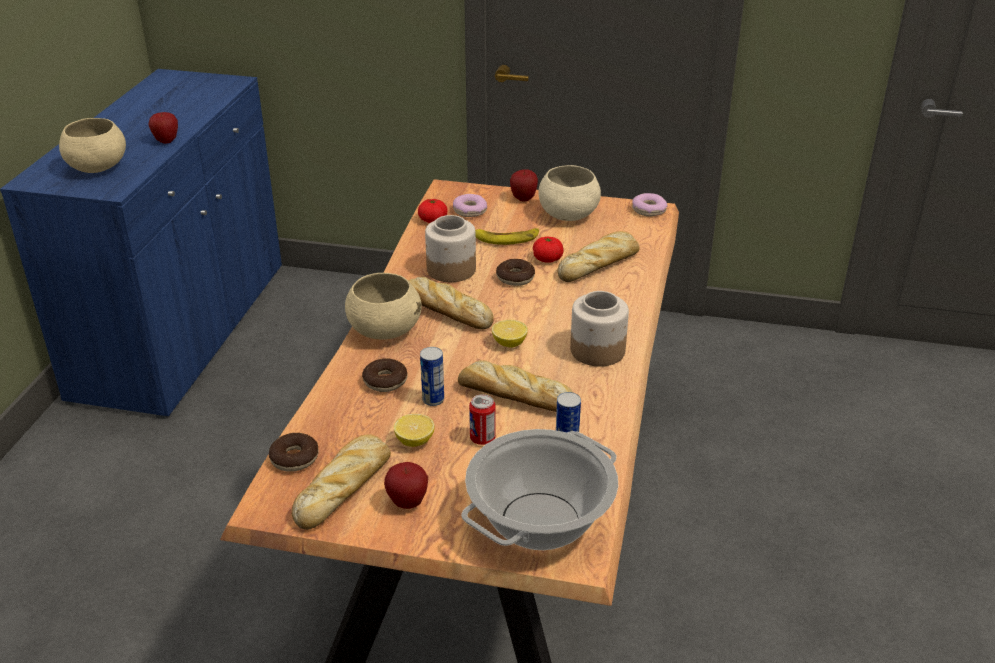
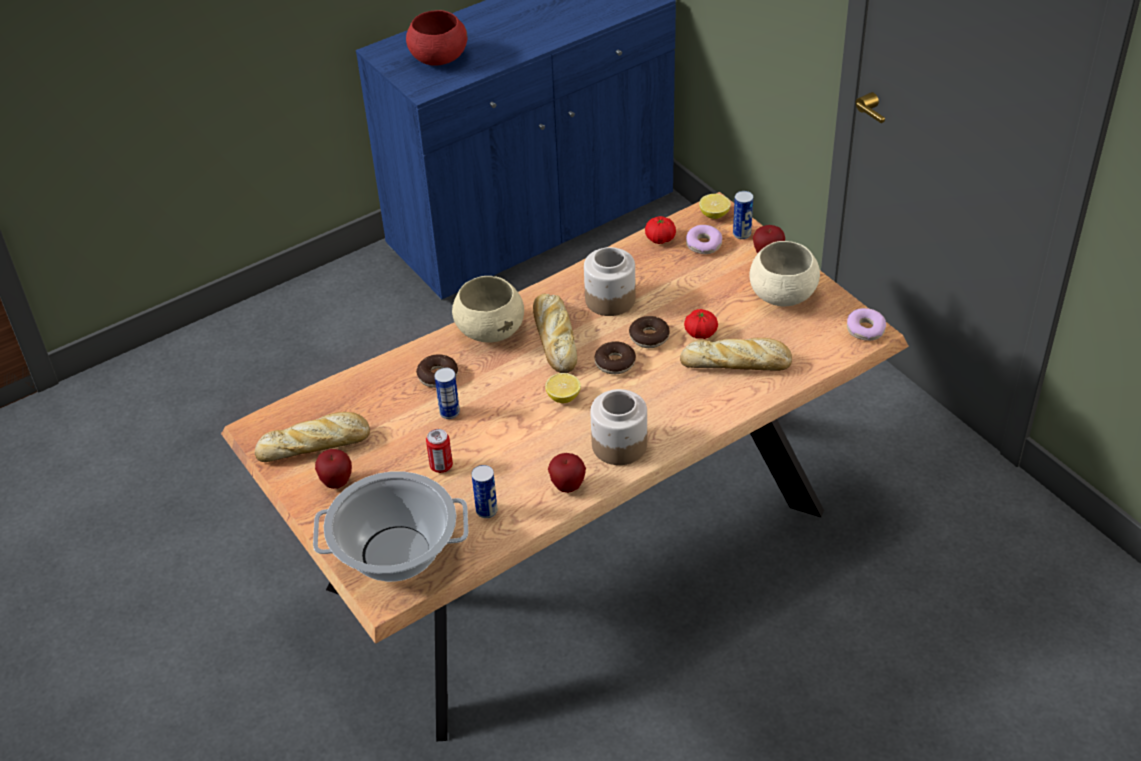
camera: 45 degrees right, 10 degrees up
(97, 168) = (438, 59): beige bowl -> red bowl
(166, 141) = (517, 51): apple -> apple (567, 486)
(294, 458) = (312, 402): donut -> donut (615, 363)
(415, 441) = (397, 438): lemon -> lemon (714, 215)
(487, 195) = (742, 234): none -> can
(506, 238) = (695, 291): banana -> none
(513, 396) = (506, 444): bread -> none

